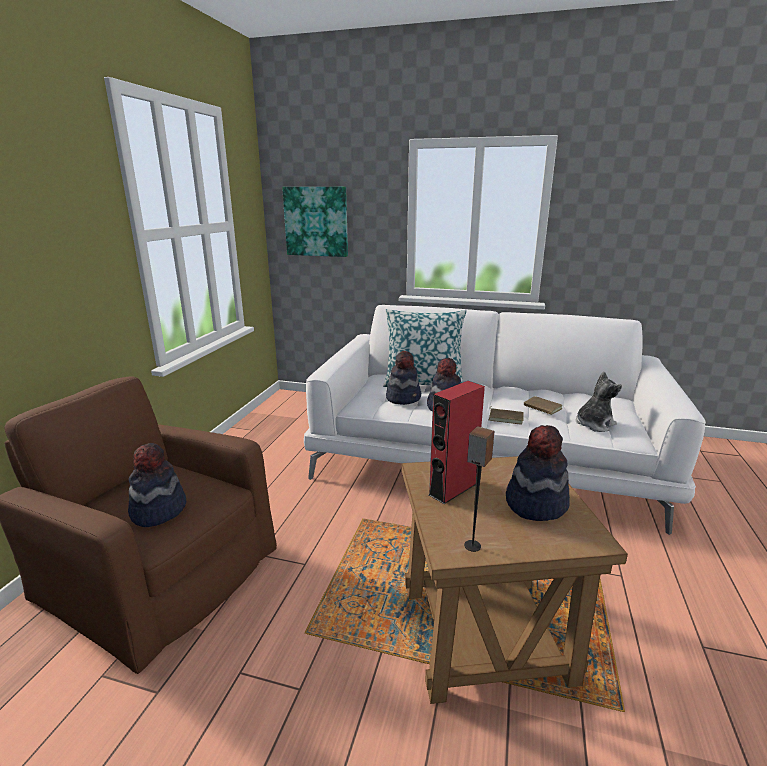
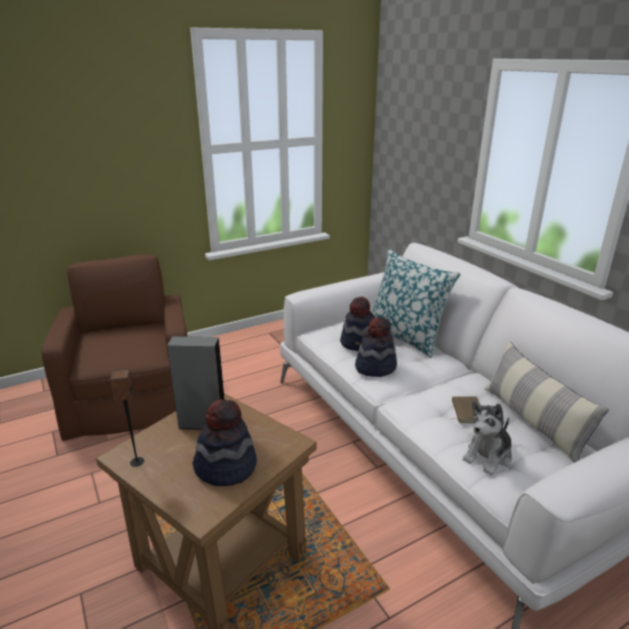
camera: 45 degrees right, 5 degrees up
(158, 510) = (110, 350): hat -> none
(316, 221) = (408, 141): picture -> none
(453, 489) = (202, 423): red speaker -> grey speaker
(506, 417) = (410, 402): brown book -> none
(575, 397) = (533, 421): none -> pillow
(593, 424) = (488, 456): plush toy -> plush toy turned 120 degrees clockwise

